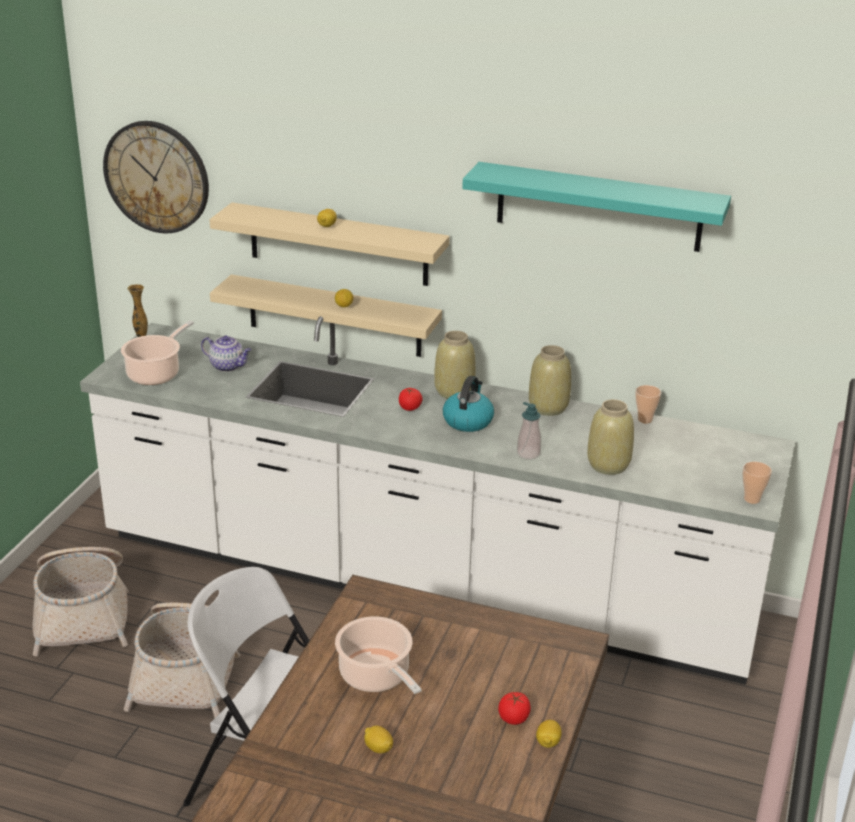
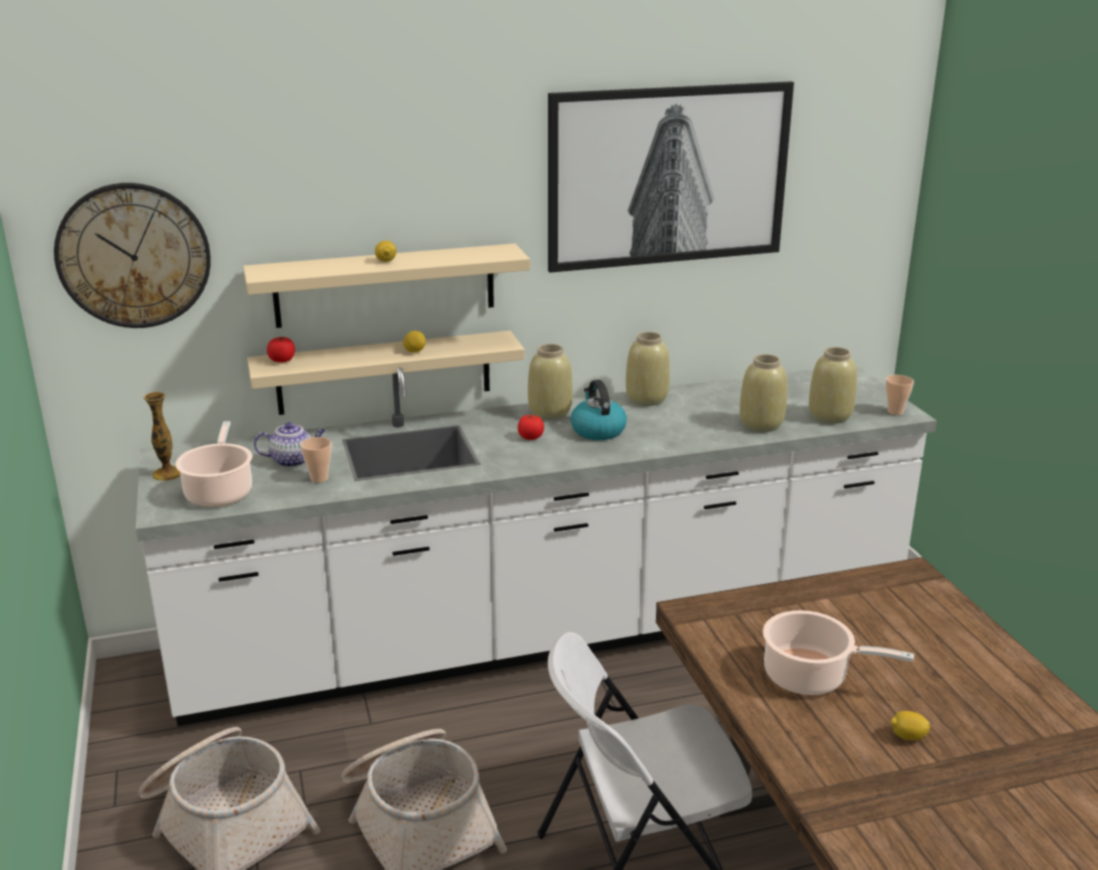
camera: 35 degrees left, 5 degrees down
(513, 718) = (963, 654): tomato -> tomato (282, 360)
(528, 453) = (687, 438): soap dispenser -> none
(548, 742) = (1015, 660): lemon -> none
(599, 207) = (669, 176): turquoise shelf -> picture
(645, 419) = (733, 384): cup -> cup (319, 478)
(682, 481) = (830, 416): none -> beige vase

